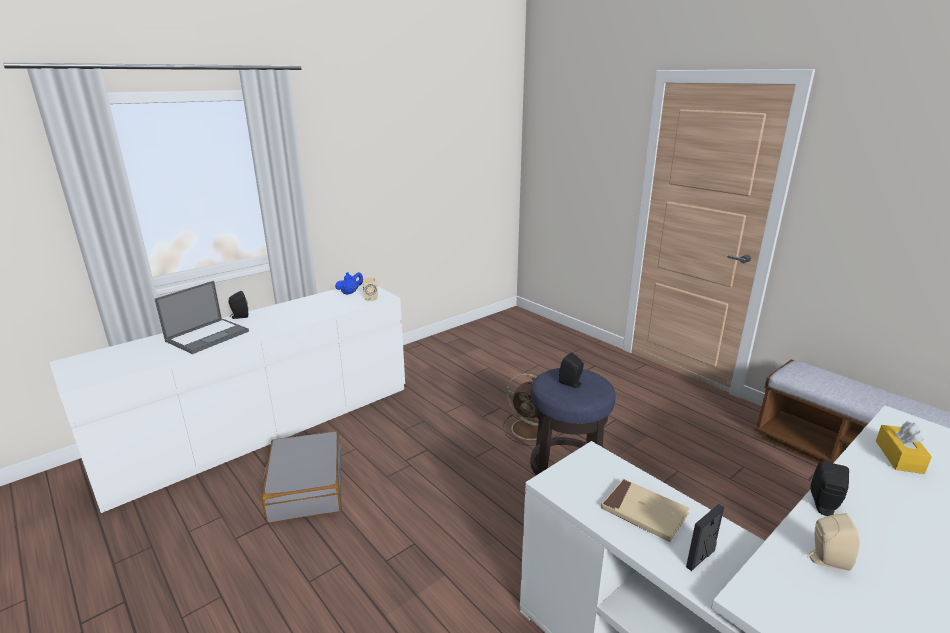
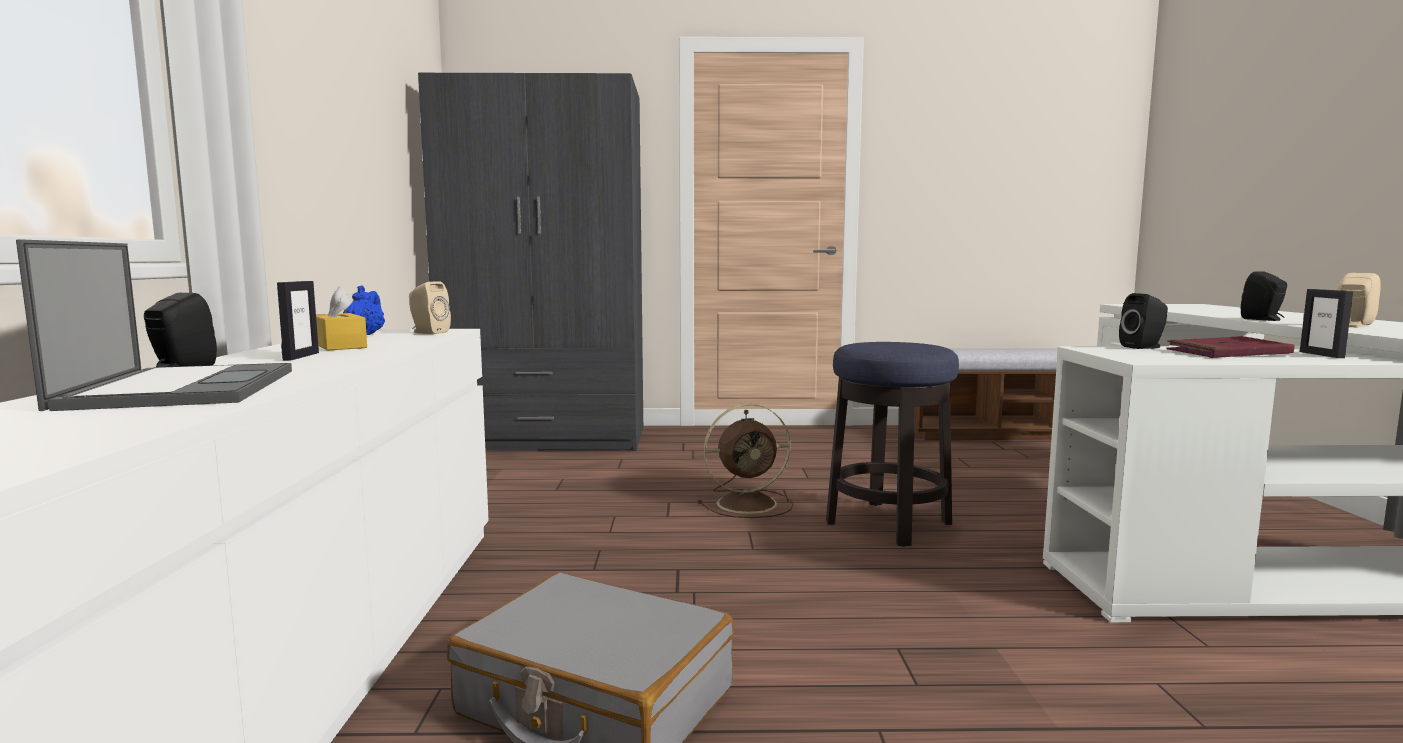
camera: 50 degrees left, 15 degrees down
(281, 315) = (301, 356): none -> picture frame
(535, 332) = (548, 438): none -> grey wardrobe
(571, 384) = (896, 345): black speaker -> black speaker (1144, 347)
(644, 512) = (1227, 353): beige book -> red book
(899, 457) = (1189, 309): yellow tissue box -> yellow tissue box (340, 346)

